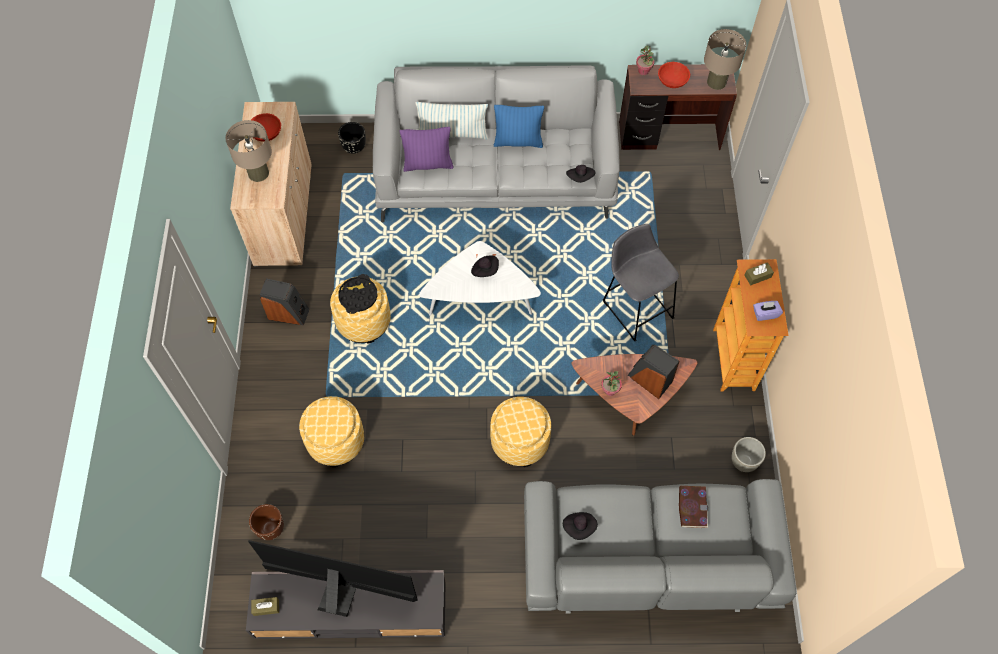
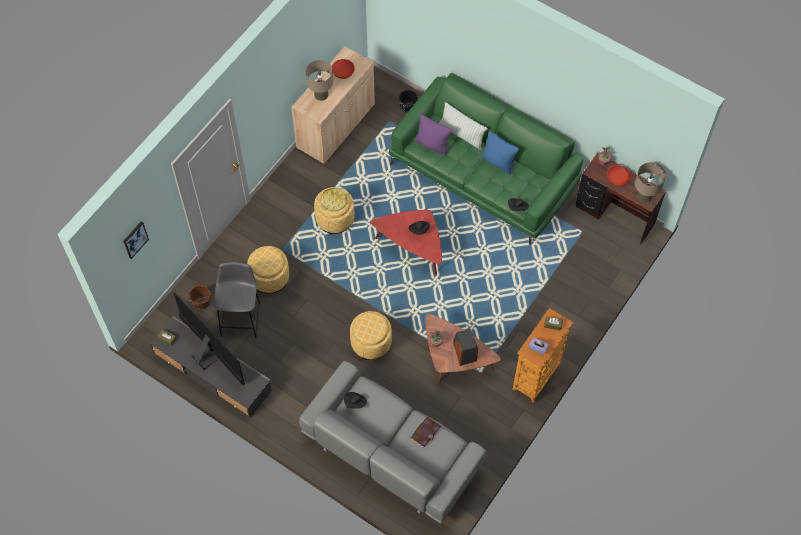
camera: 35 degrees right, 0 degrees up
(153, 502) = (135, 239): none -> picture
(288, 313) = (296, 188): speaker -> none
(358, 296) = (333, 201): black tray -> yellow tray
(480, 299) = (412, 247): white coffee table -> red coffee table
(496, 171) = (484, 174): grey sofa -> green sofa
(636, 306) = (502, 309): grey stool -> grey stool (241, 316)
(743, 462) = (491, 438): grey planter -> none

